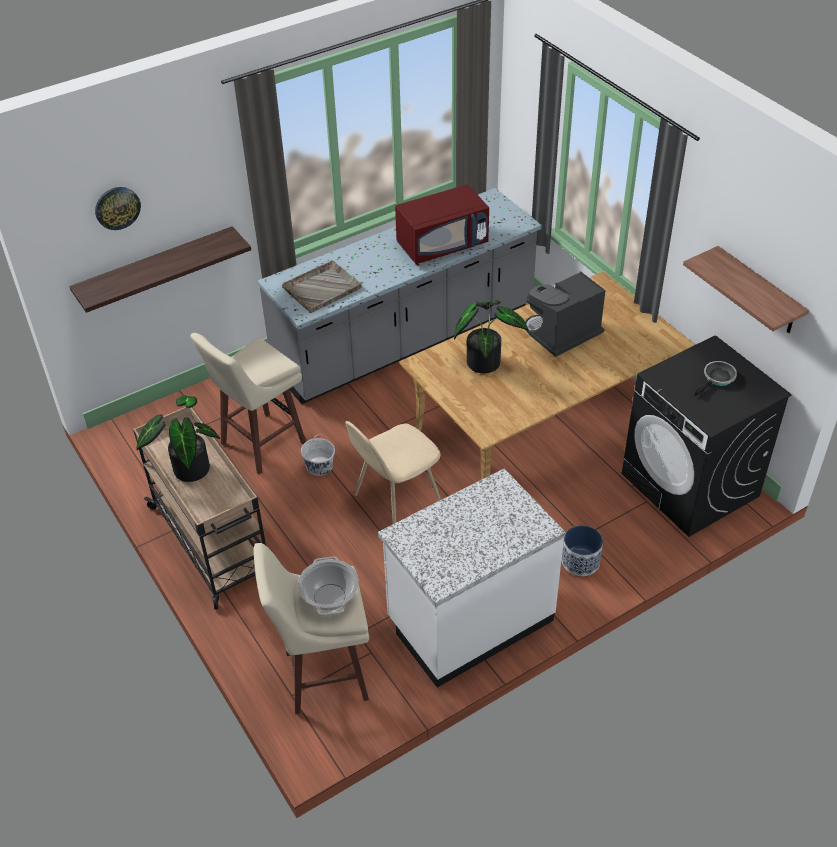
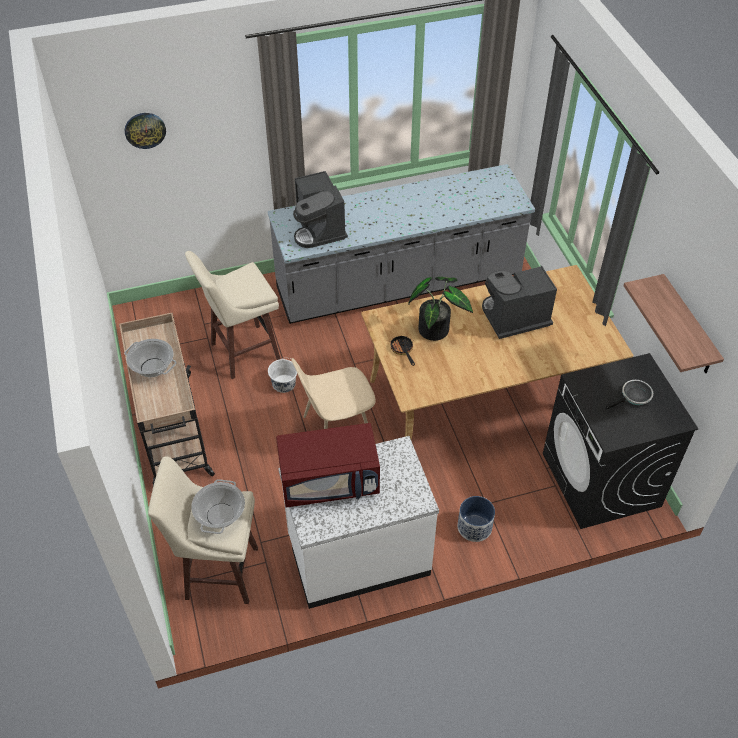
camera: 15 degrees right, 5 degrees up
(156, 269) = (178, 186): shelf -> none
(187, 468) = (152, 368): potted plant -> cooking pot
(322, 287) = (319, 229): grey tray -> coffee machine
(442, 244) = (438, 210): red microwave -> red microwave (330, 481)
(459, 389) = (402, 350): none -> frying pan

